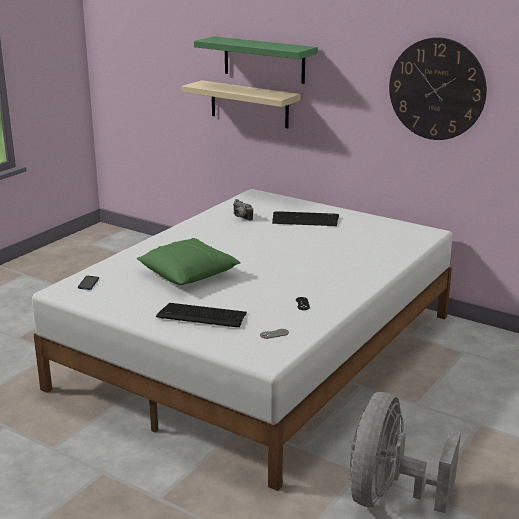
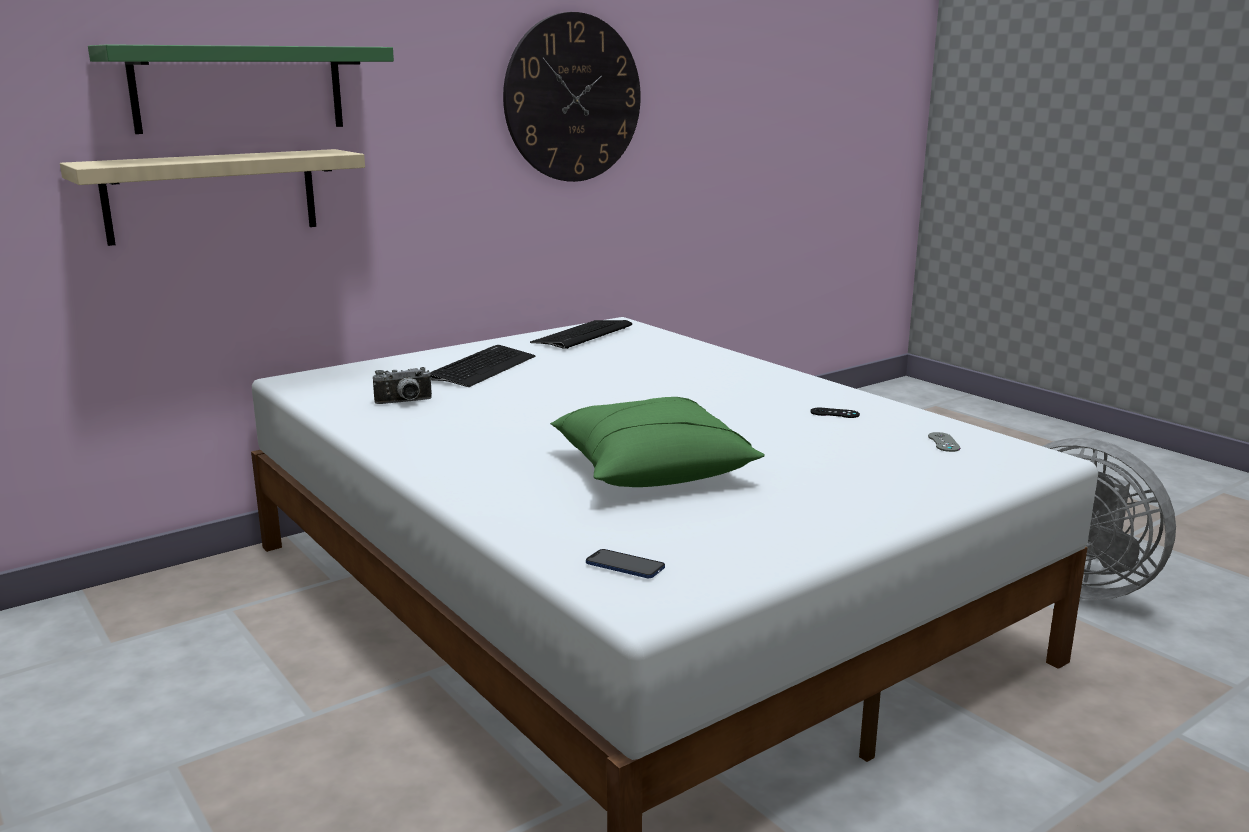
camera: 70 degrees left, 5 degrees down
(202, 316) = (857, 480): keyboard -> keyboard (582, 335)

